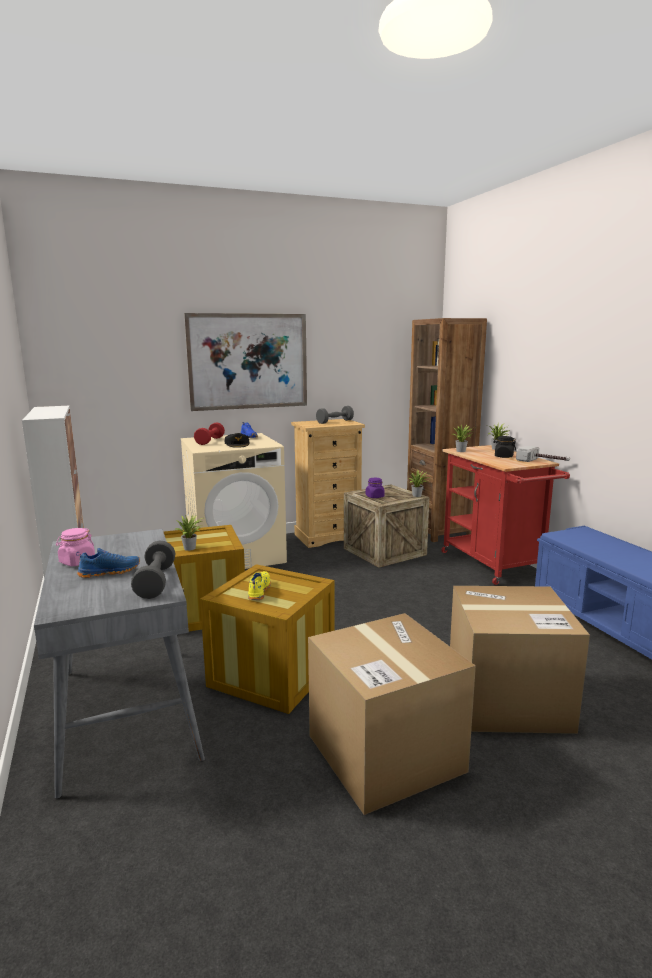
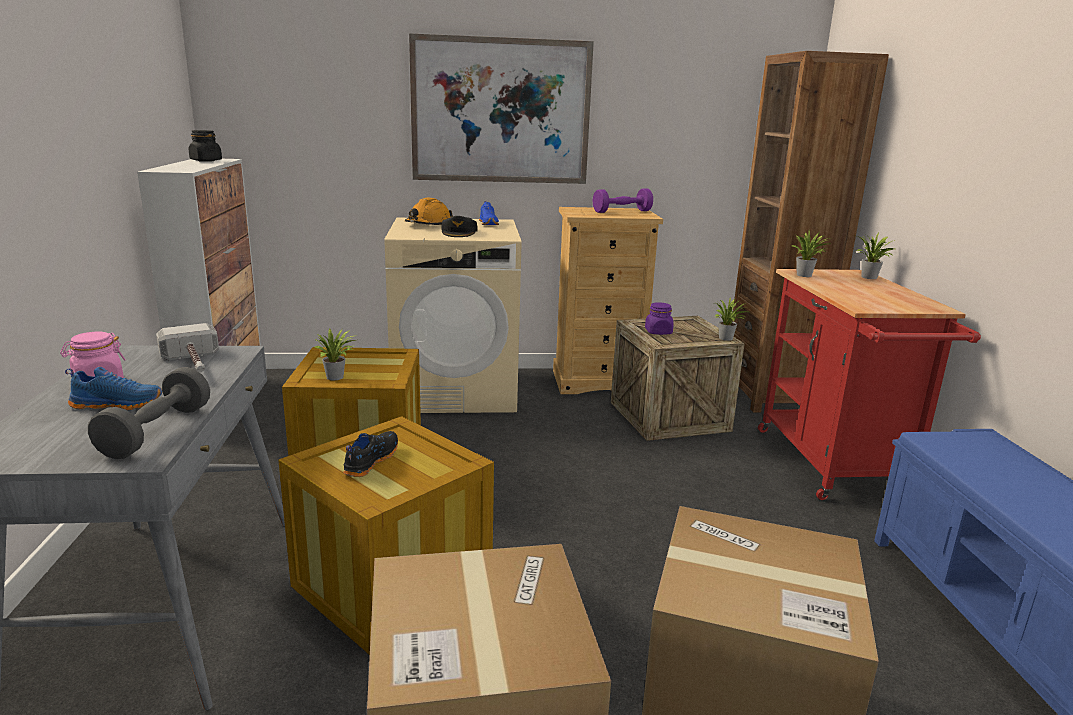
camera: 15 degrees right, 5 degrees up
(210, 441) = (428, 225): red dumbbell -> orange hard hat
(258, 591) = (370, 461): yellow shoe -> black shoe
(335, 422) = (622, 212): grey dumbbell -> purple dumbbell
(503, 456) = (871, 291): black jar -> black jar (206, 160)
(543, 462) = (937, 308): hammer -> hammer (194, 364)

